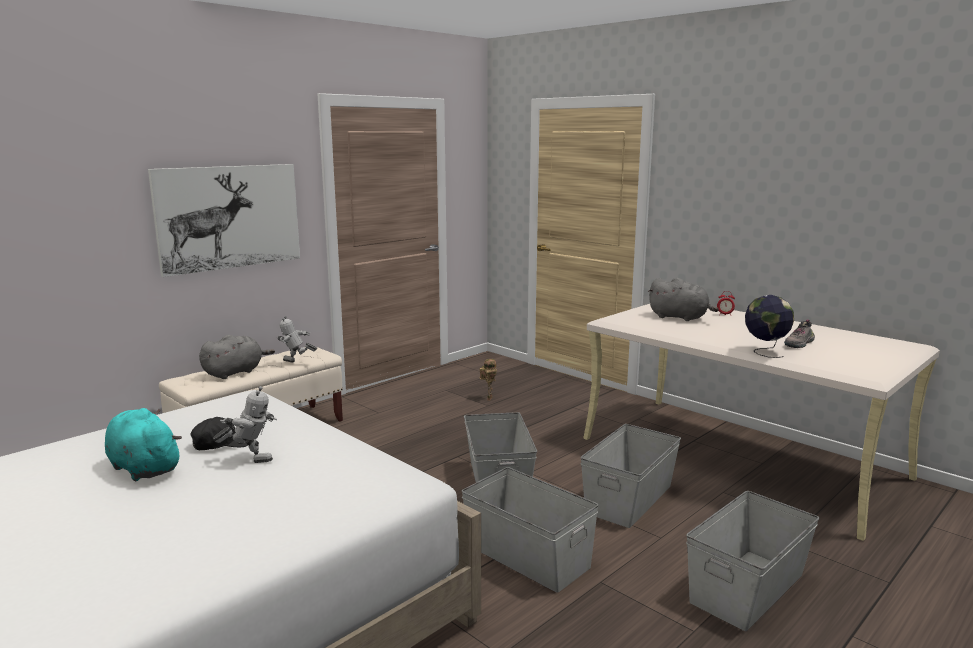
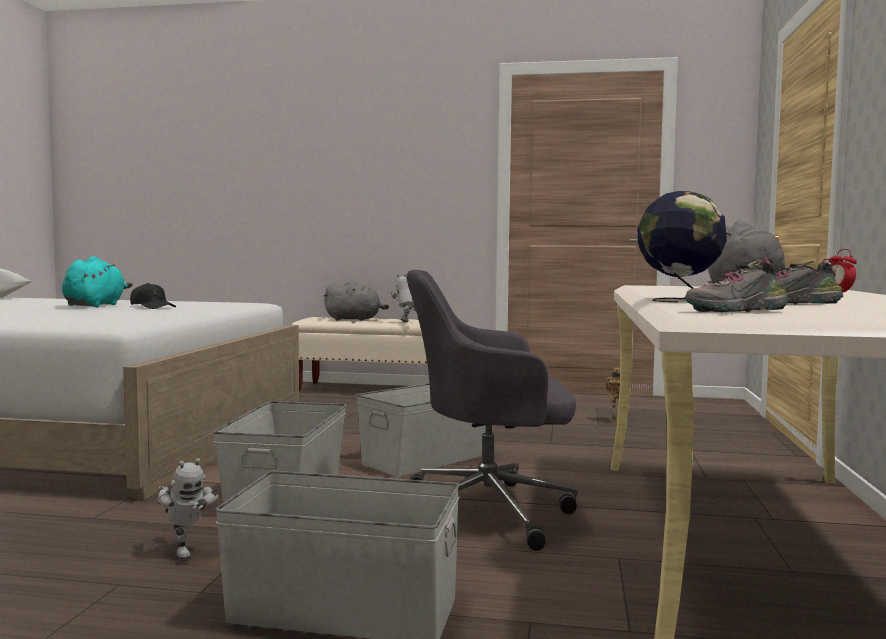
camera: 55 degrees right, 10 degrees down
(229, 217) = (394, 182): picture -> none
(250, 459) = (128, 310): toy robot -> toy robot (185, 552)
(628, 499) = (490, 512): grey storage box -> grey office chair
(849, 365) = (736, 311): none -> shoe

